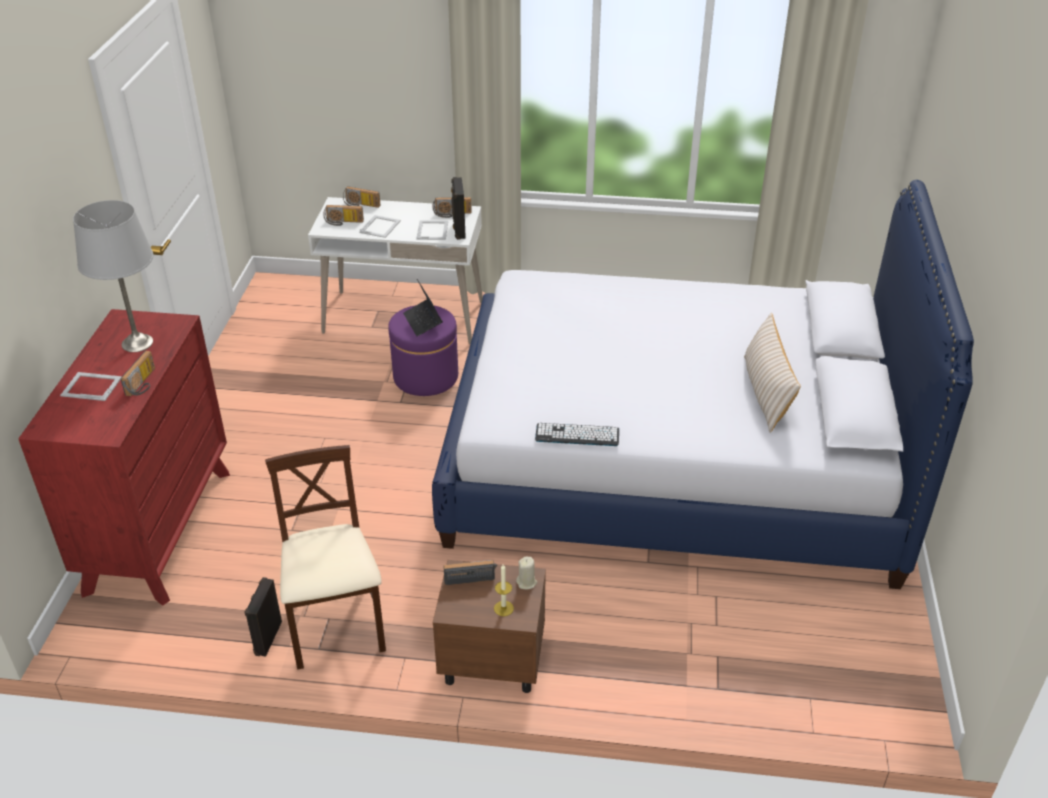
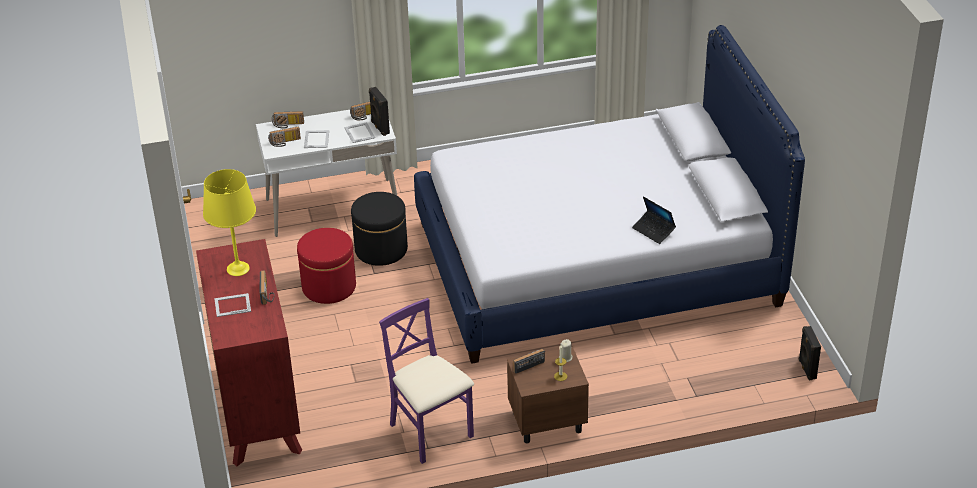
camera: 20 degrees left, 0 degrees up
(138, 343) = (238, 268): grey table lamp -> yellow table lamp
(267, 638) = (388, 452): black speaker -> black speaker (806, 369)
(336, 627) = (430, 432): beige chair -> purple chair
(340, 404) = (329, 287): none -> red ottoman
(423, 322) = (378, 206): laptop -> laptop (653, 231)
(425, 377) = (381, 249): purple ottoman -> black ottoman
(577, 435) = (558, 255): keyboard -> none
(766, 392) = (664, 196): beige pillow -> none

